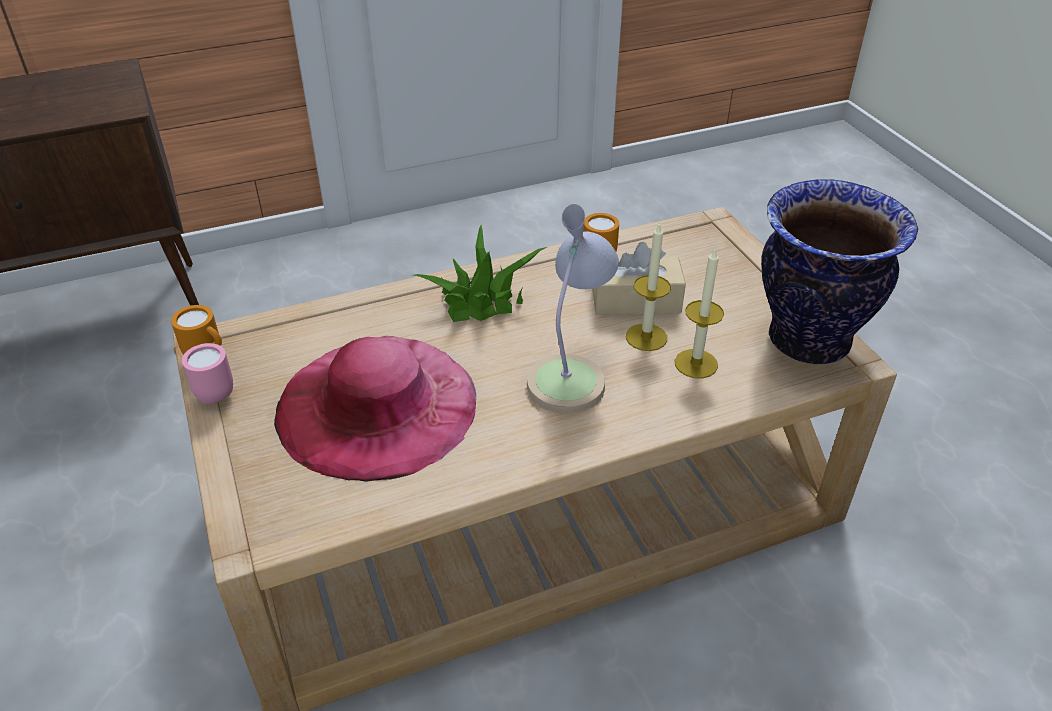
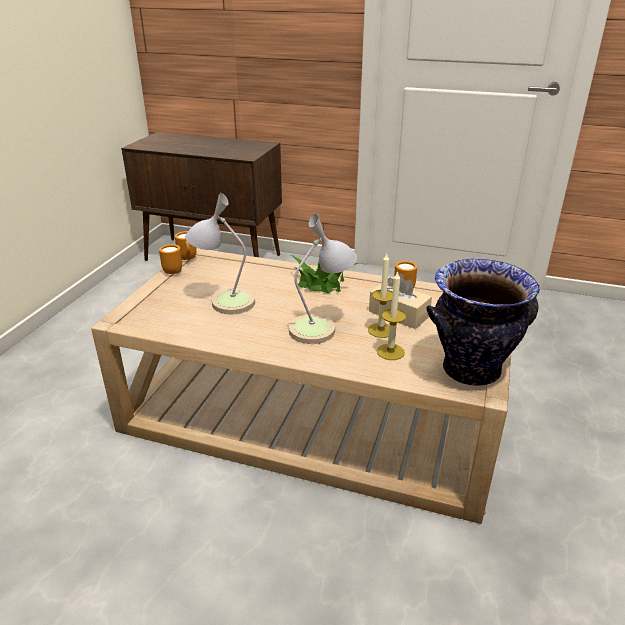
camera: 40 degrees right, 10 degrees down
(212, 393) = (173, 270): pink mug -> orange mug
(377, 405) = (224, 301): pink hat -> table lamp

